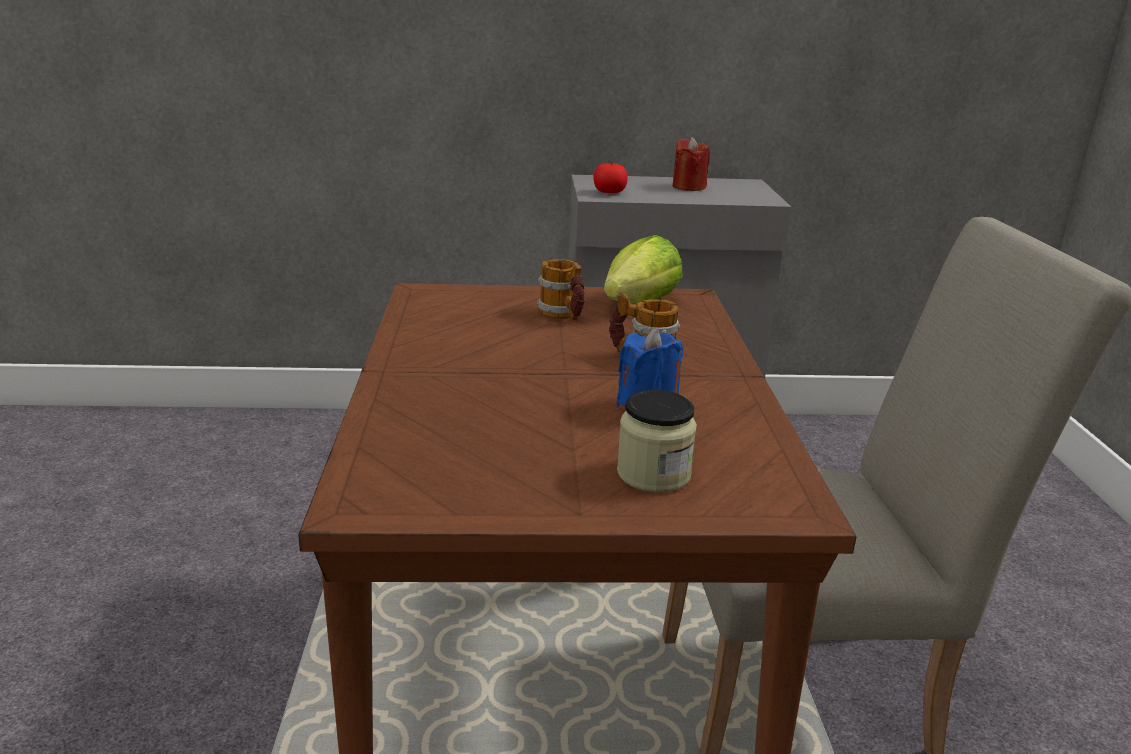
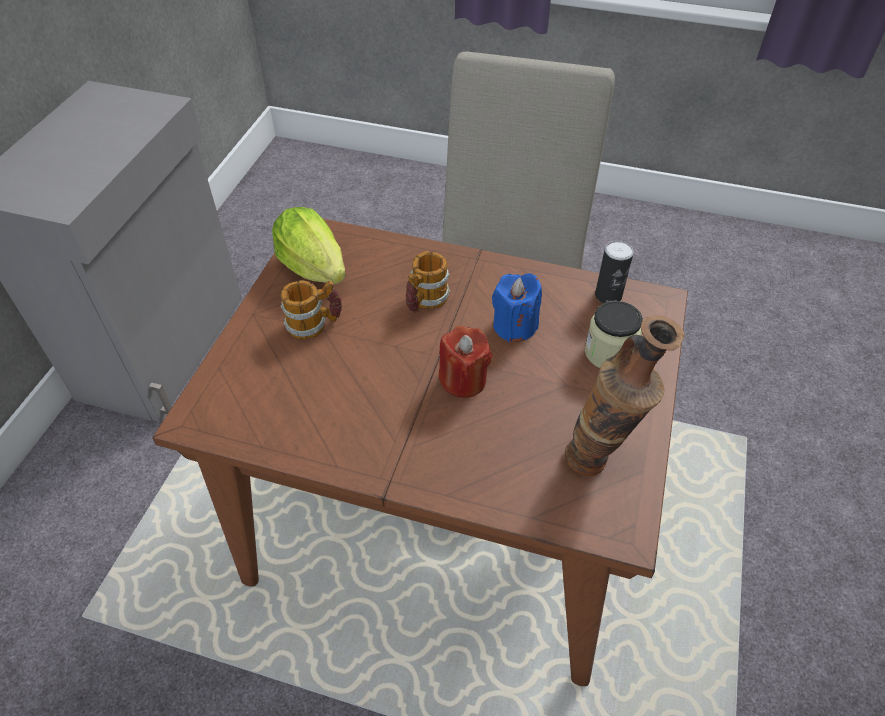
camera: 70 degrees left, 25 degrees up
(457, 481) = (599, 462): none -> vase
(609, 192) = (55, 192): tomato -> none
(688, 187) = (80, 134): red candle -> red candle (463, 380)
(767, 465) = (608, 296): none -> can

